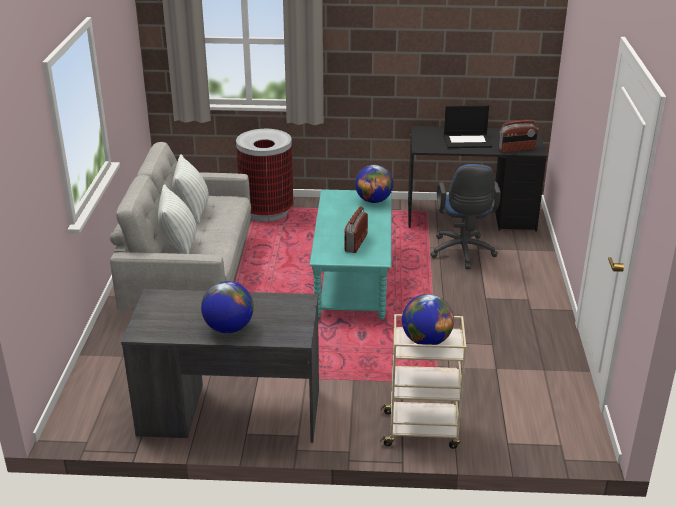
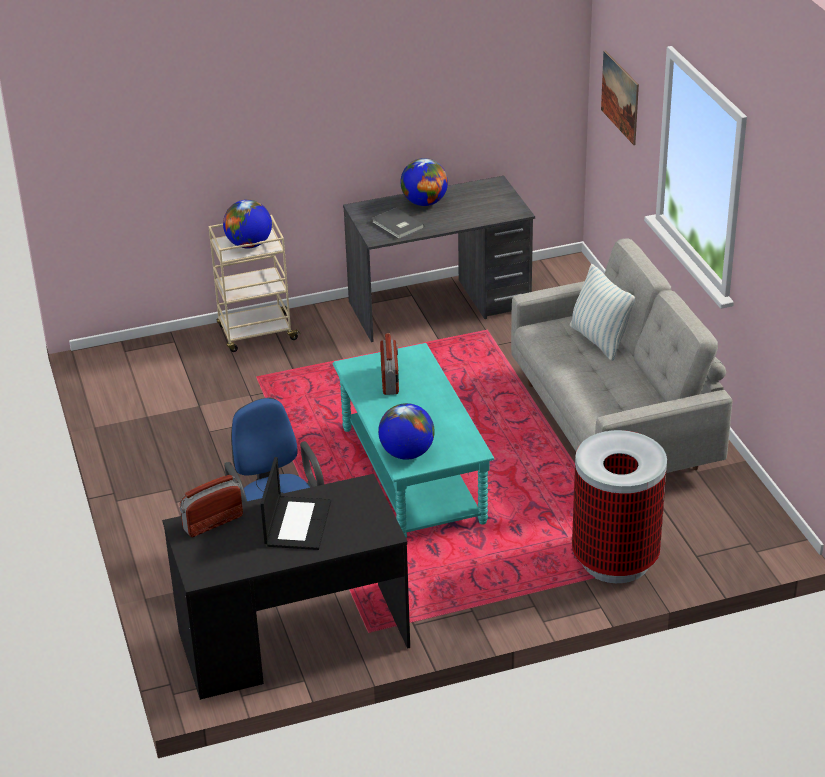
camera: 160 degrees right, 5 degrees up
(27, 197) = (620, 97): none -> picture
(192, 211) = (635, 388): pillow -> none
(275, 309) = (397, 225): none -> grey book
(467, 141) = (297, 523): laptop -> laptop turned 120 degrees clockwise

